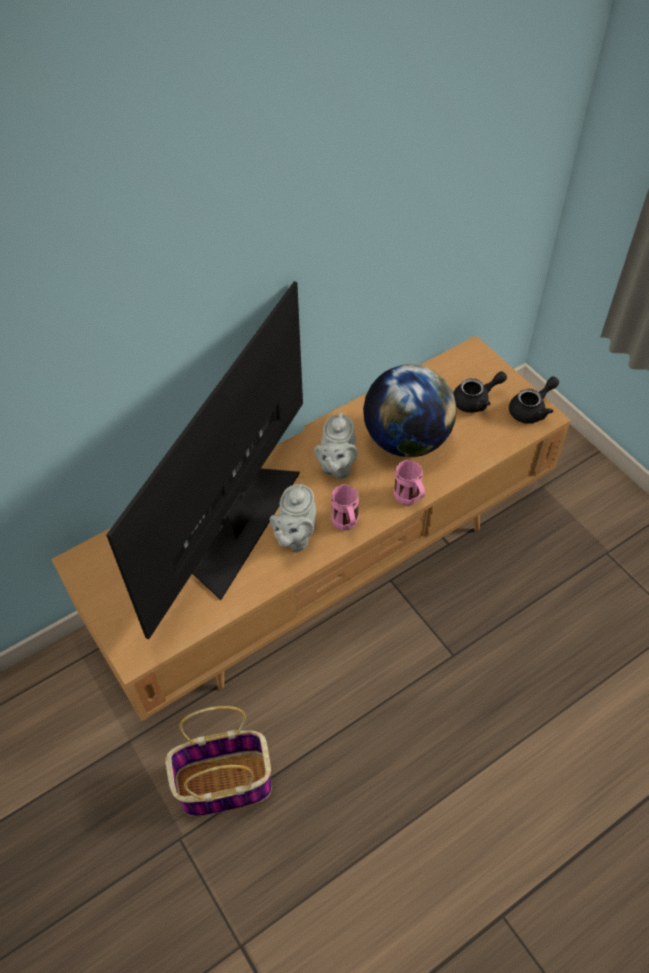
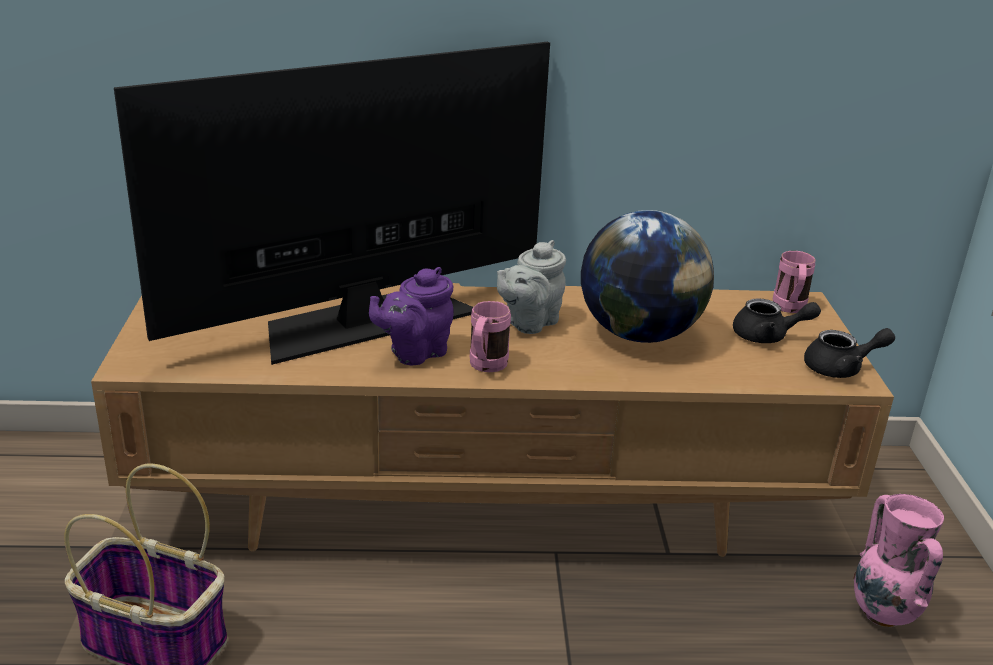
camera: 30 degrees right, 25 degrees down
(295, 536) = (414, 353): grey teapot -> purple teapot
(409, 500) = (588, 378): pink mug -> pink mug (789, 309)
(575, 522) = (883, 613): none -> pink vase

